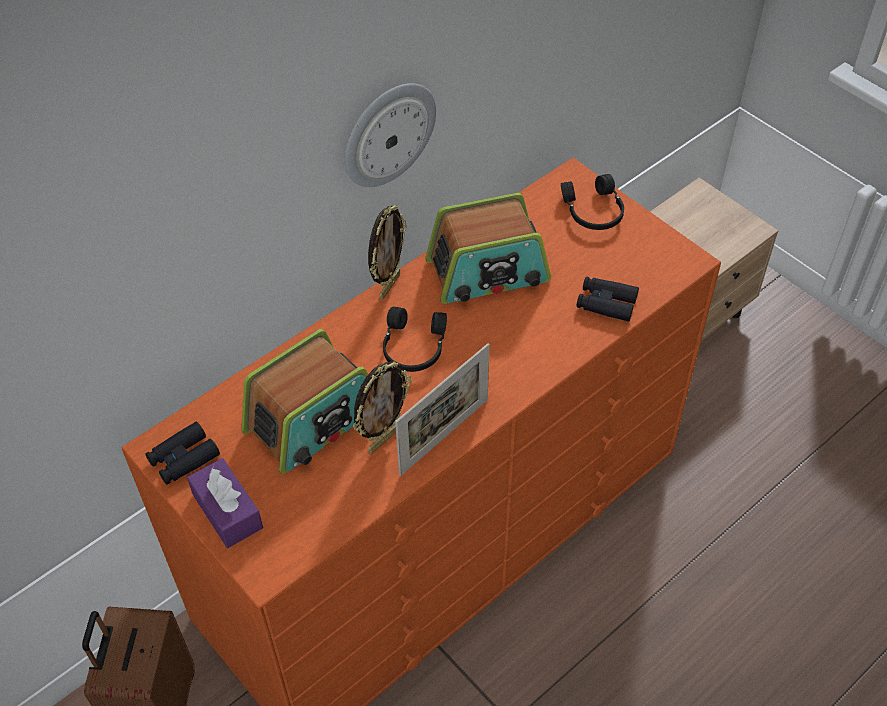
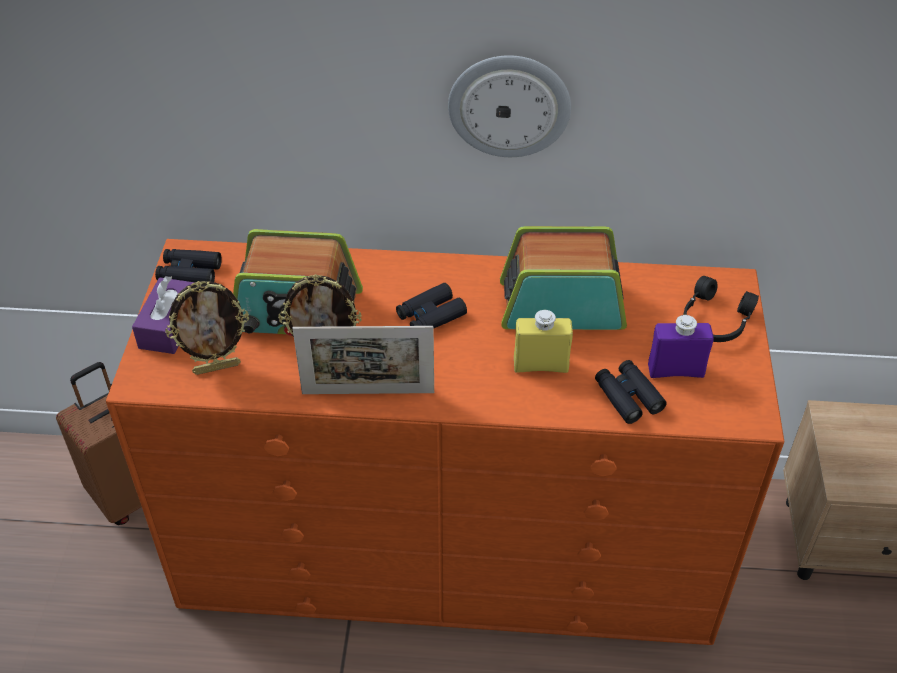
camera: 45 degrees right, 5 degrees down
(389, 286) = (472, 261): picture frame -> picture frame (217, 367)
(413, 347) = (430, 315): black headphones -> black binoculars
(488, 272) = (561, 305): radio -> radio turned 150 degrees clockwise
(529, 325) = (540, 365): none -> yellow bottle
(611, 263) = (675, 370): none -> purple bottle

